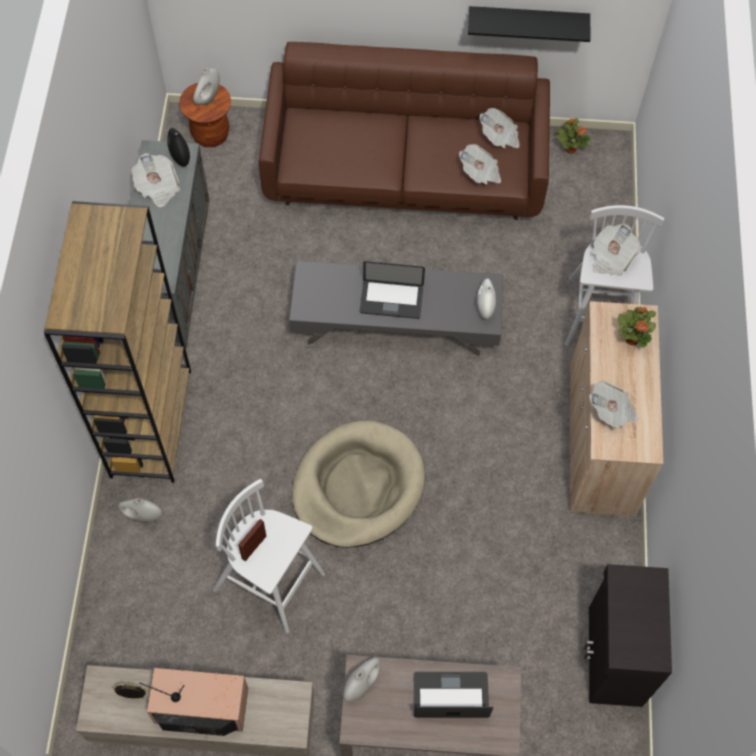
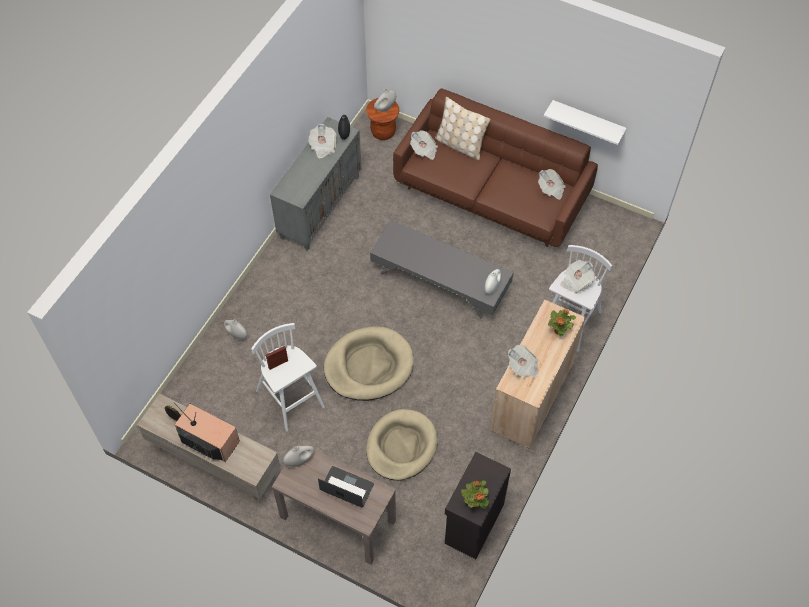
camera: 25 degrees right, 5 degrees down
(150, 422) = (267, 284): brown bookcase -> none
(343, 116) = (460, 145): none -> beige pillow
(391, 300) = (436, 263): laptop -> none
(461, 586) = (401, 446): none -> beige dog bed
(480, 173) = (527, 206): newspaper -> newspaper (424, 150)
(527, 21) = (587, 121): black shelf -> white shelf
(570, 148) = (604, 215): potted plant -> potted plant (475, 501)

